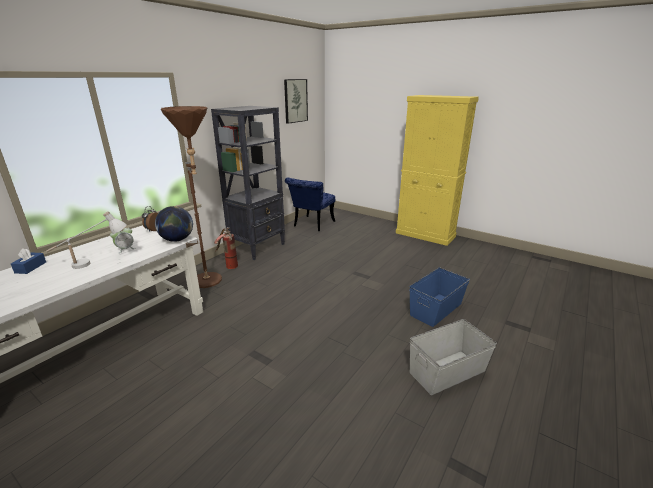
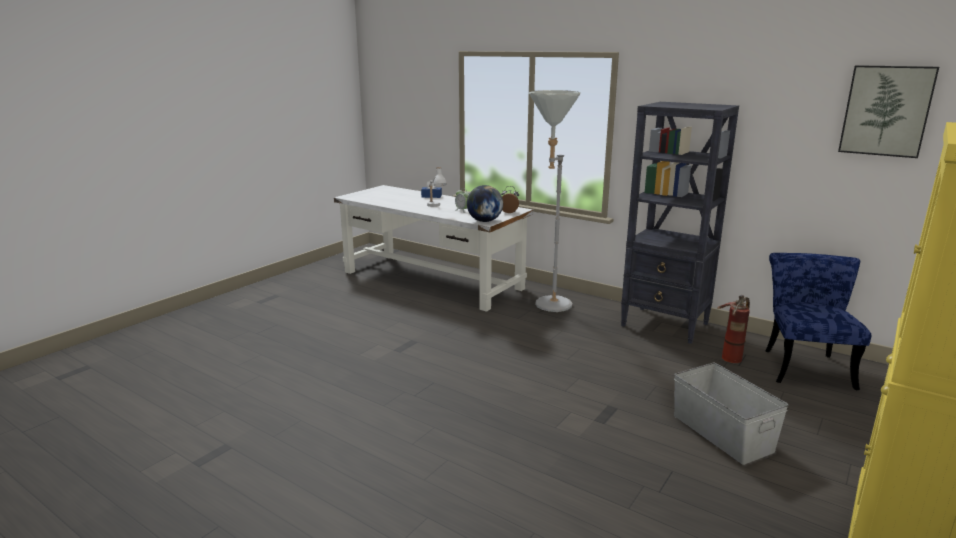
camera: 90 degrees right, 5 degrees down
(210, 283) = (548, 307): brown floor lamp -> grey floor lamp
(228, 265) = (597, 311): fire extinguisher -> fire extinguisher (731, 355)
(311, 225) = (804, 365): blue chair -> blue chair turned 75 degrees clockwise
(435, 309) = (501, 485): blue storage box -> none
(448, 372) = (346, 469): grey storage box -> grey storage box (722, 433)

